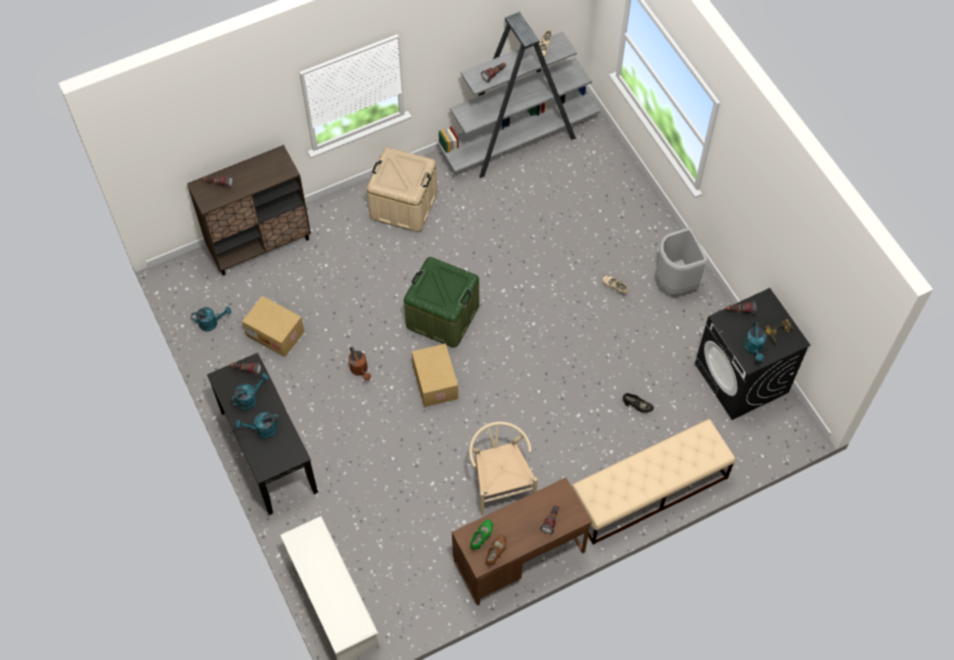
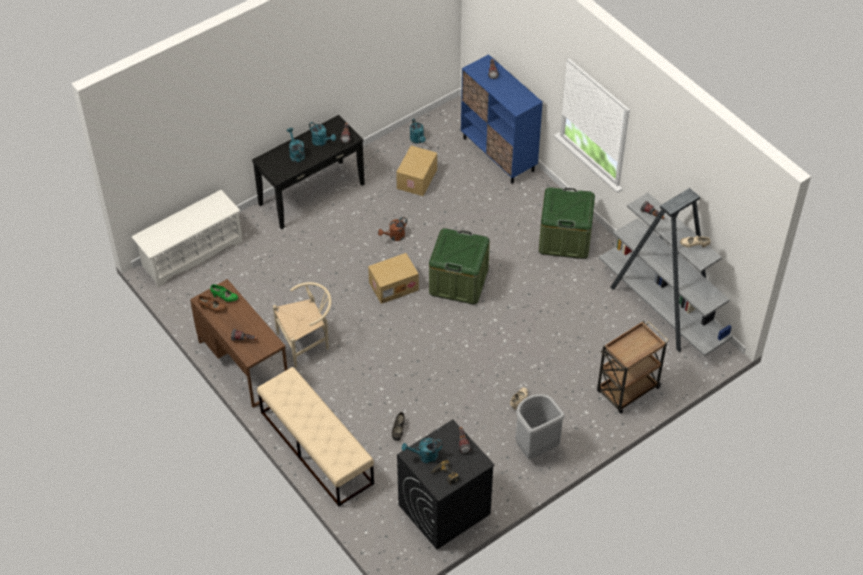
camera: 80 degrees right, 10 degrees down
(260, 244) = (498, 154): brown cabinet -> blue cabinet
(403, 205) = (565, 239): beige storage box -> green storage box
(616, 191) = (627, 390): none -> brown cart

